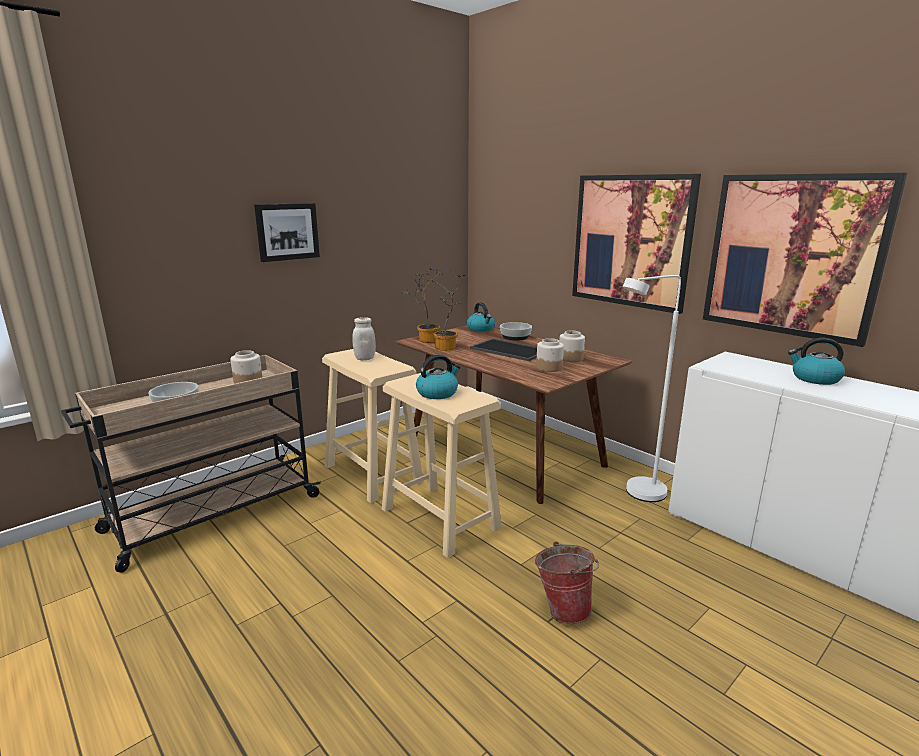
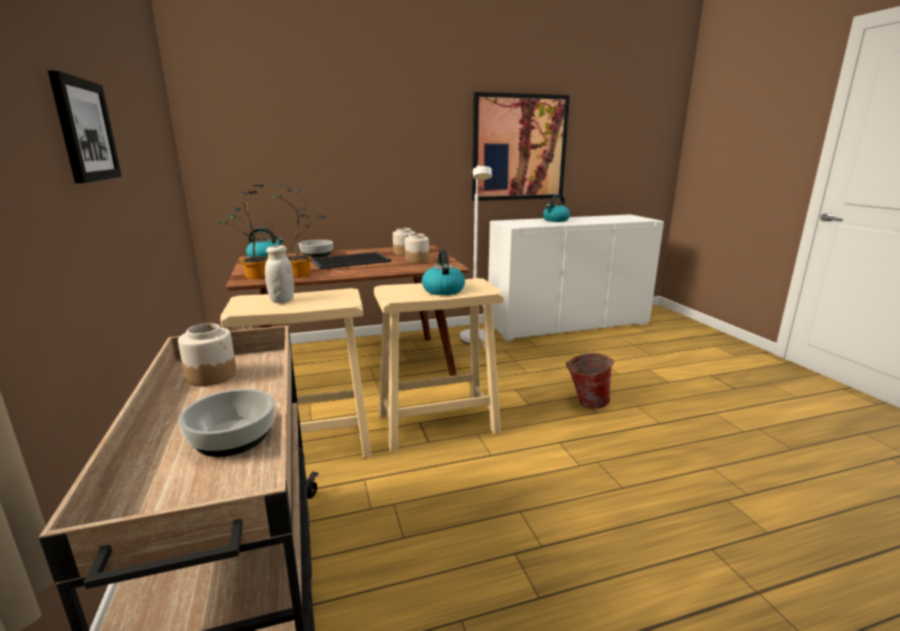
camera: 65 degrees left, 0 degrees up
(631, 241) = (404, 147): picture -> none

